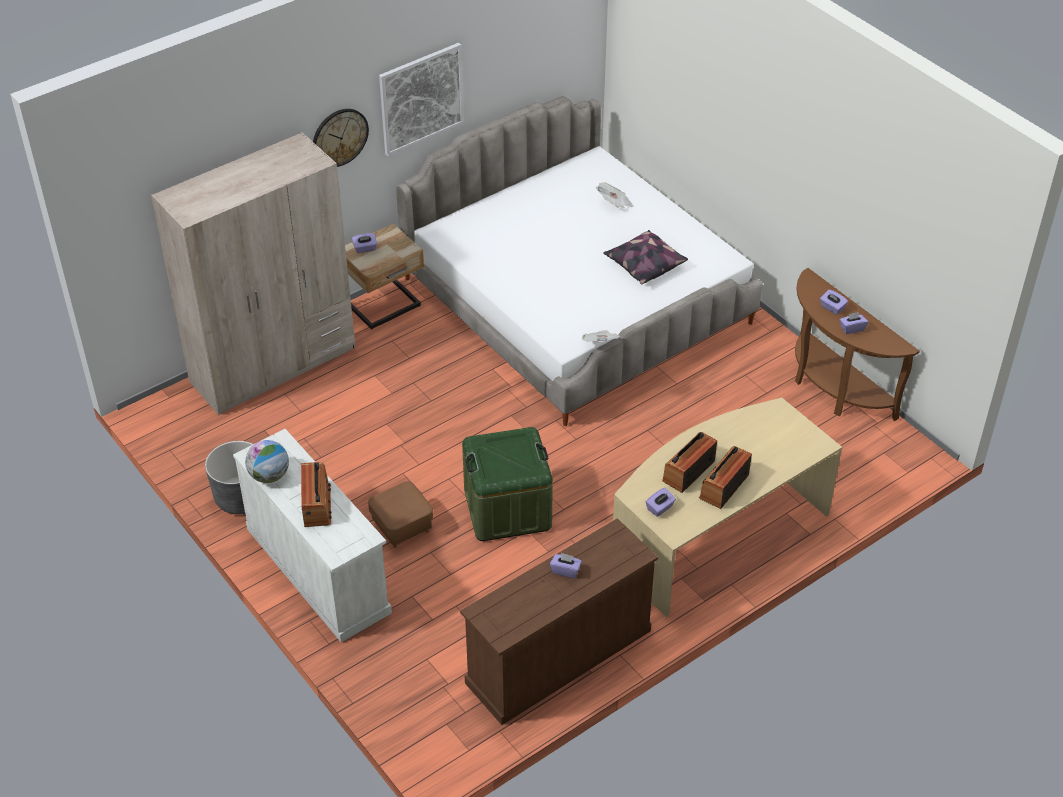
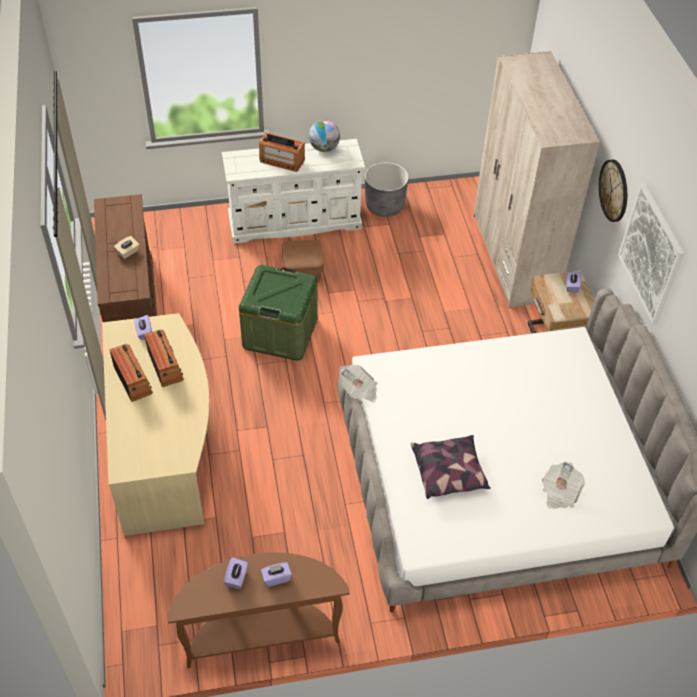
camera: 115 degrees right, 5 degrees up
(565, 570) = (128, 252): purple tissue box -> beige tissue box

